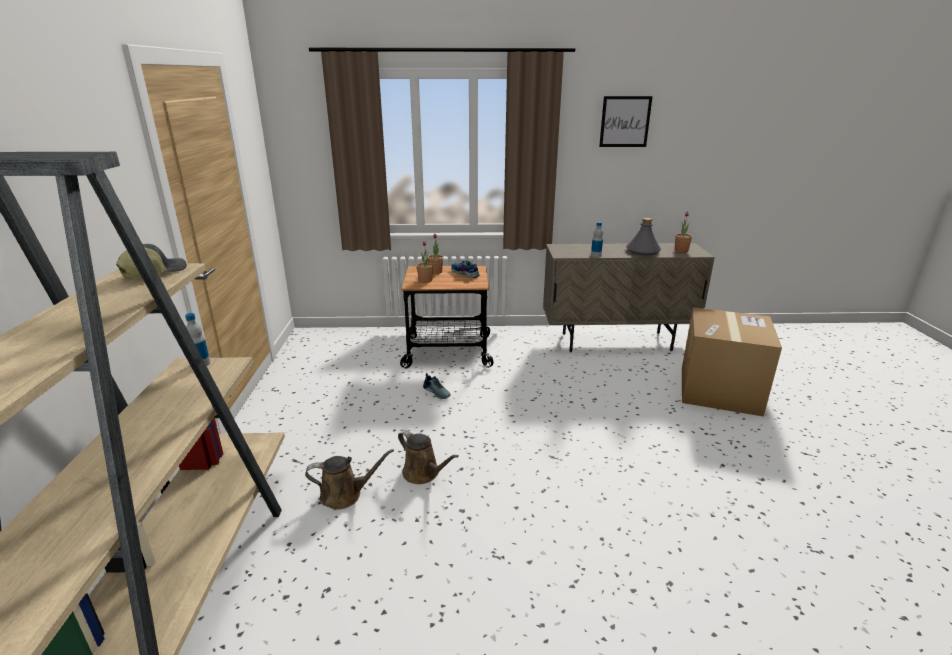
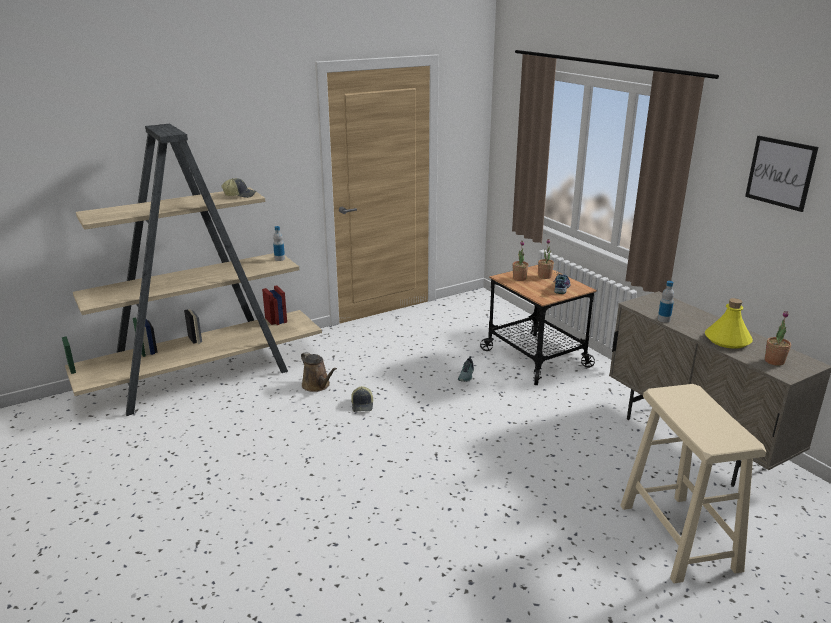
camera: 60 degrees right, 0 degrees up
(423, 473) = (363, 405): brown watering can -> cap
(643, 251) = (728, 340): grey bottle -> yellow bottle
(719, 390) = (678, 537): cardboard box -> beige stool

